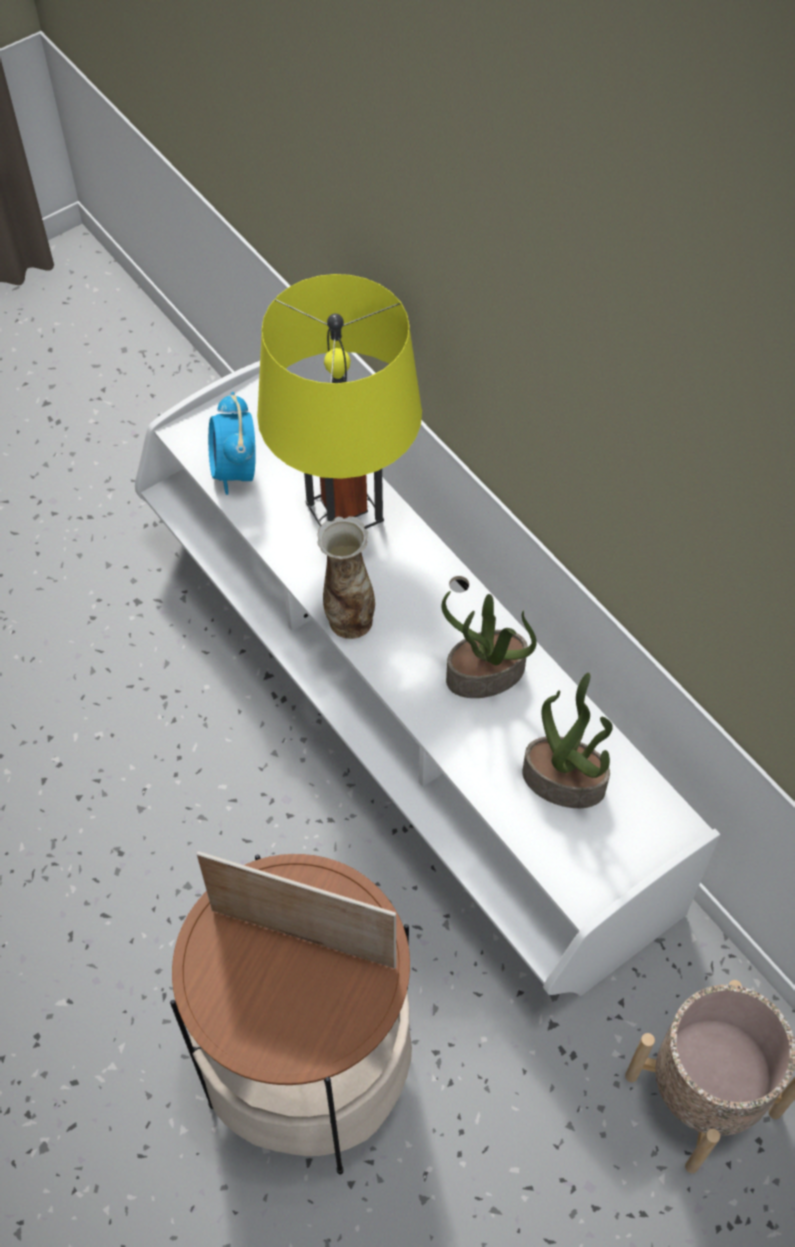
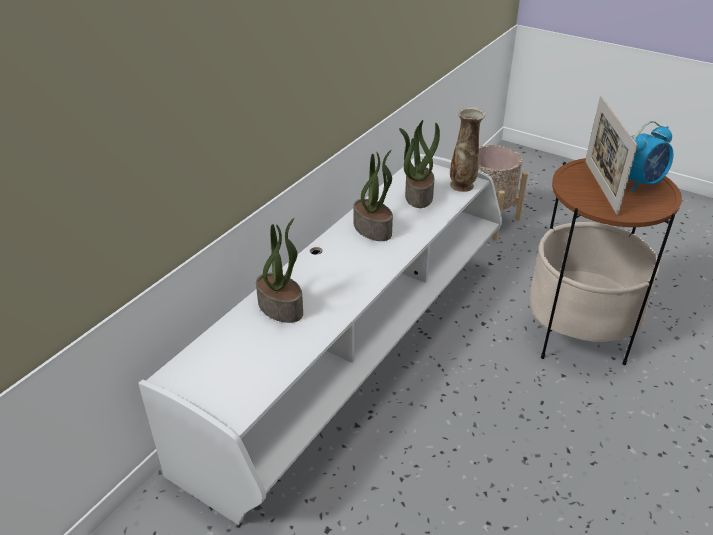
camera: 110 degrees left, 20 degrees down
(235, 471) = (265, 372): alarm clock -> alarm clock (640, 183)
(344, 512) = (281, 307): yellow table lamp -> potted plant
(349, 621) = (366, 284): vase -> vase (462, 186)

